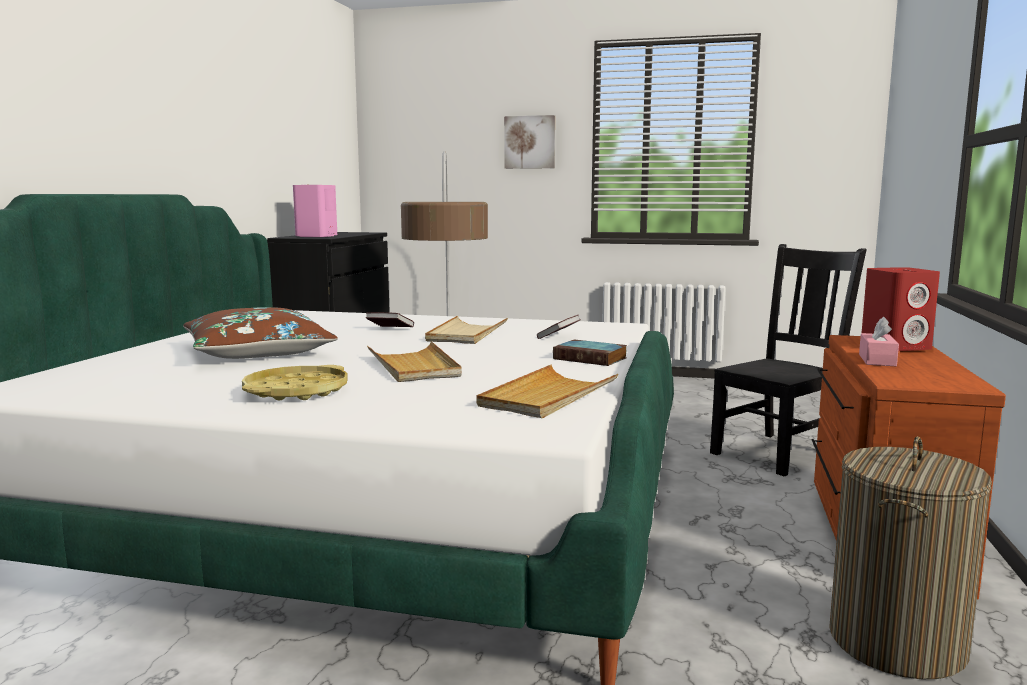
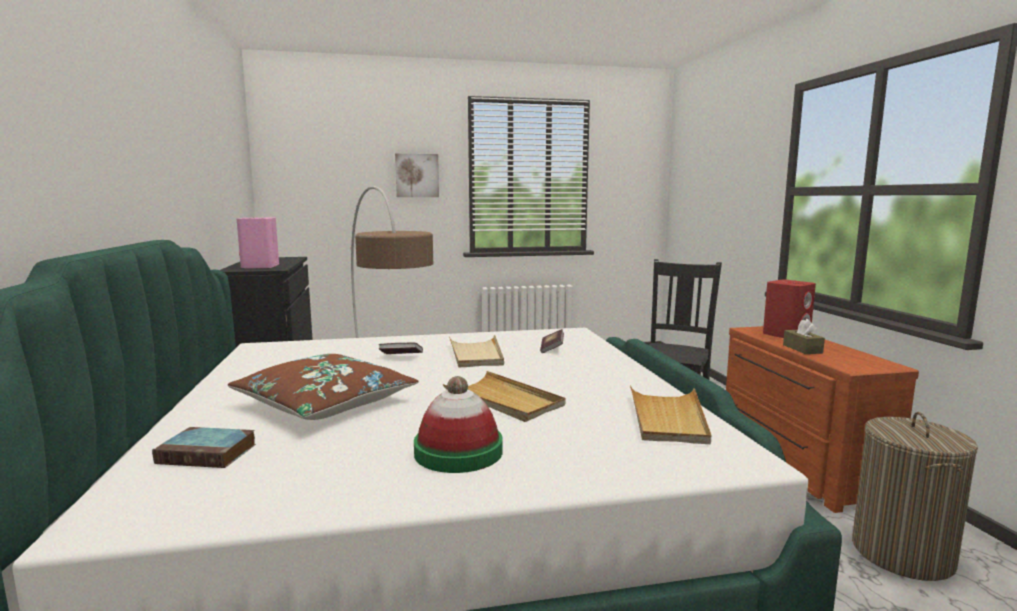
camera: 25 degrees left, 0 degrees up
(296, 392) = (458, 452): yellow tray -> hat
(591, 358) = (619, 370): book -> book (209, 453)
(877, 360) = (802, 349): pink tissue box -> brown tissue box

